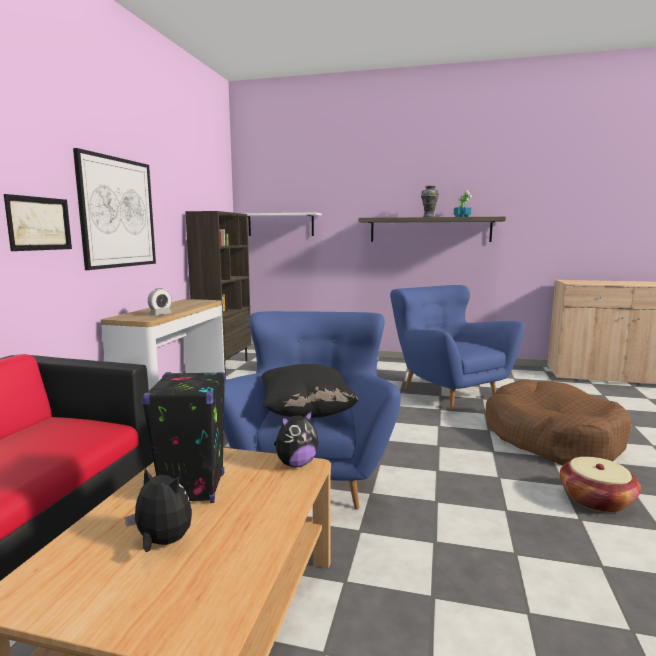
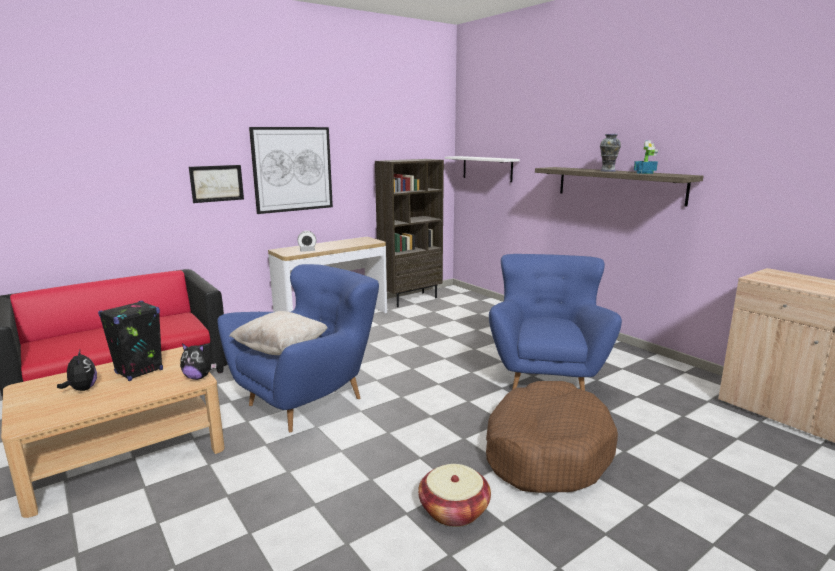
camera: 40 degrees right, 5 degrees up
(306, 412) = (281, 349): black pillow -> beige pillow

